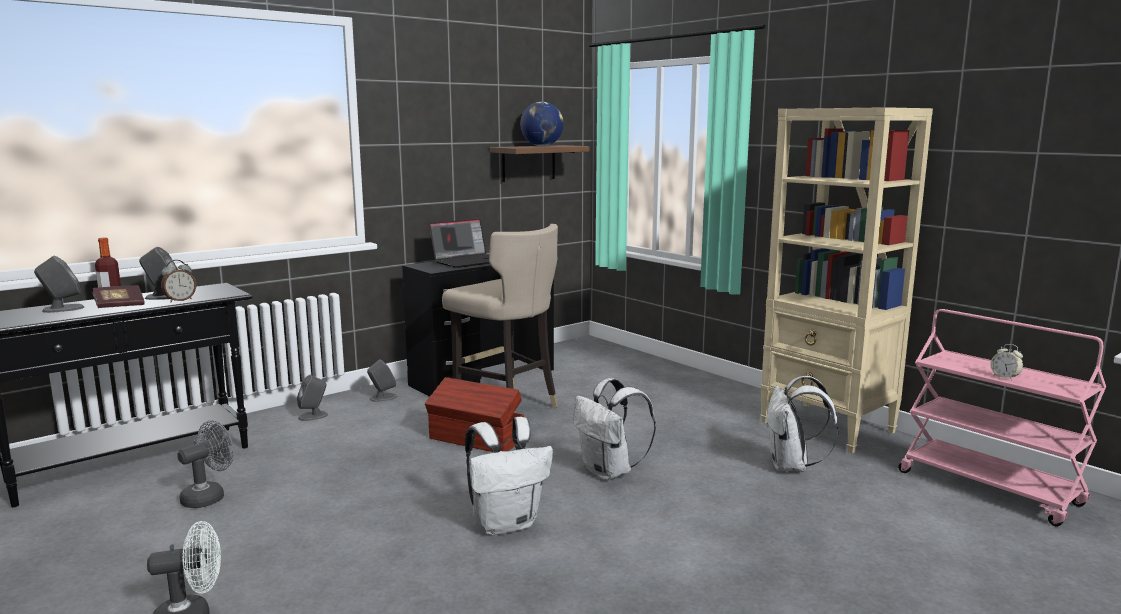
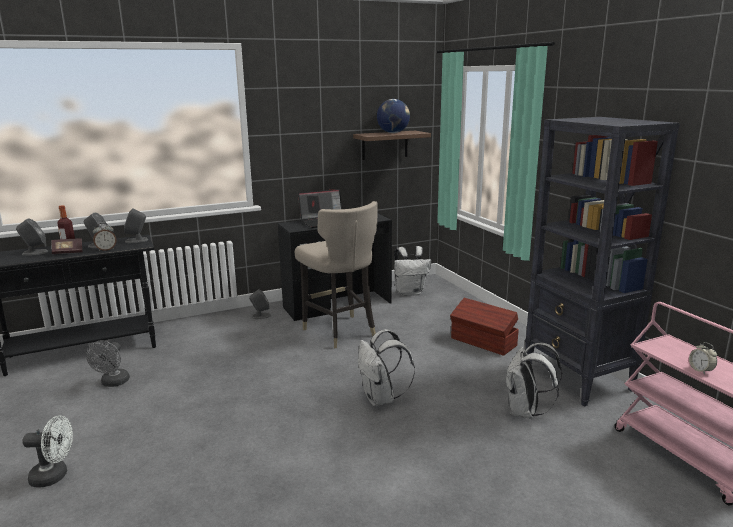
camera: 15 degrees right, 5 degrees up
(209, 496) = (113, 383): grey fan -> grey fan turned 135 degrees clockwise
(313, 416) = (208, 326): grey speaker -> grey speaker (137, 240)
(476, 439) = (303, 358): brown storage box -> brown storage box (483, 342)
(506, 523) = (284, 433): white backpack -> white backpack (410, 292)
(828, 427) = (578, 379): beige bookcase -> black bookcase

